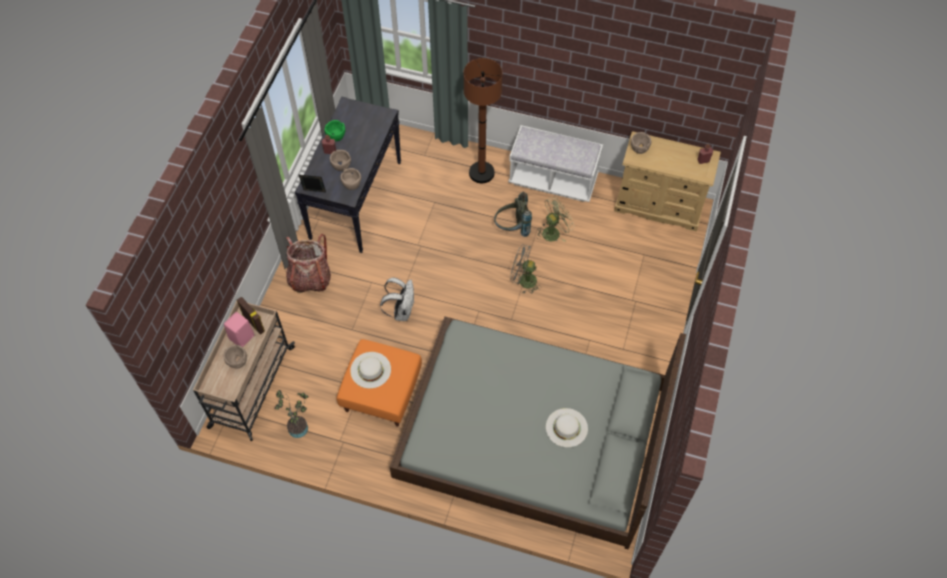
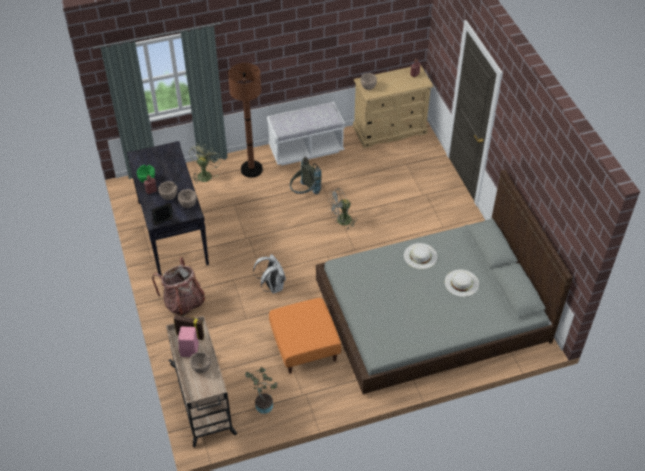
camera: 35 degrees left, 10 degrees down
(370, 370) = (296, 325): white hat -> white hat (420, 256)
(553, 231) = (334, 180): green fan -> green fan (205, 174)

